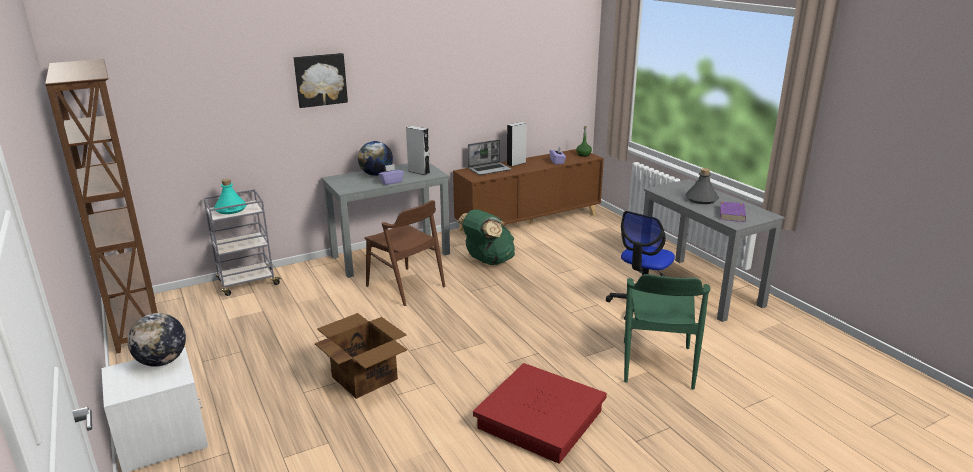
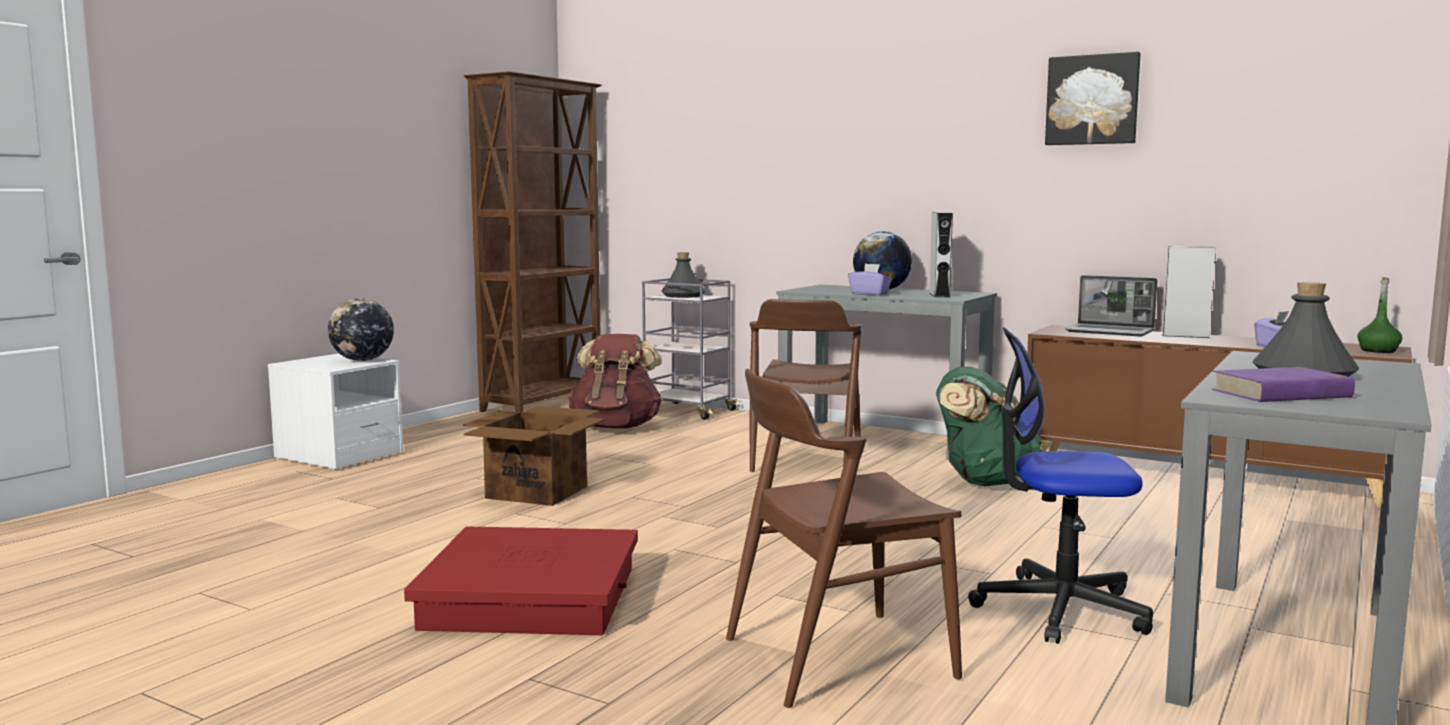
camera: 60 degrees right, 15 degrees down
(231, 209) = (683, 296): turquoise bottle -> grey bottle
(252, 316) = (616, 428): none -> brown backpack
(320, 80) = (837, 129): picture -> picture (1092, 100)
(657, 364) = (837, 657): green chair -> brown chair

